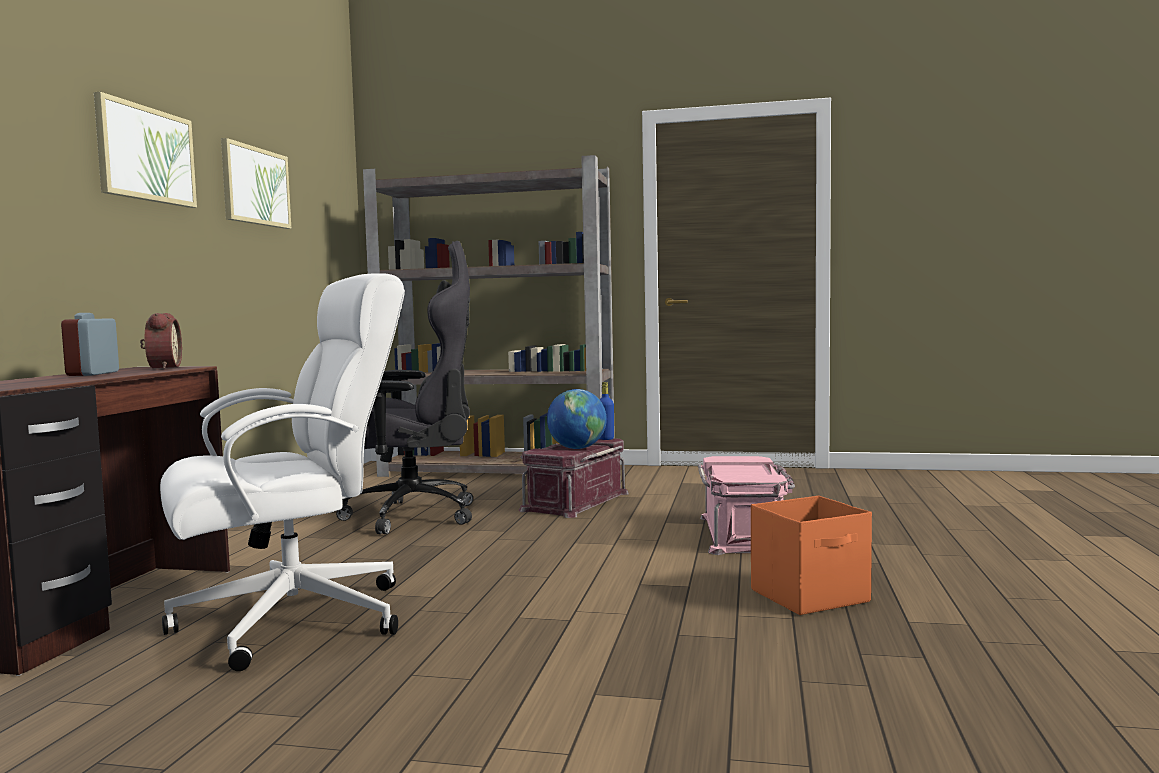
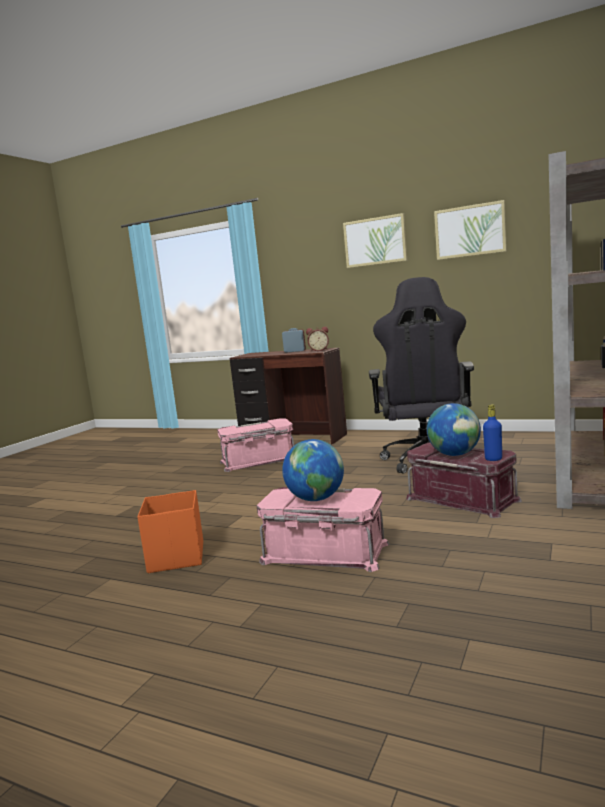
camera: 105 degrees right, 5 degrees up
(292, 620) = (258, 461): white office chair -> pink storage box
(740, 471) = (316, 499): none -> globe

